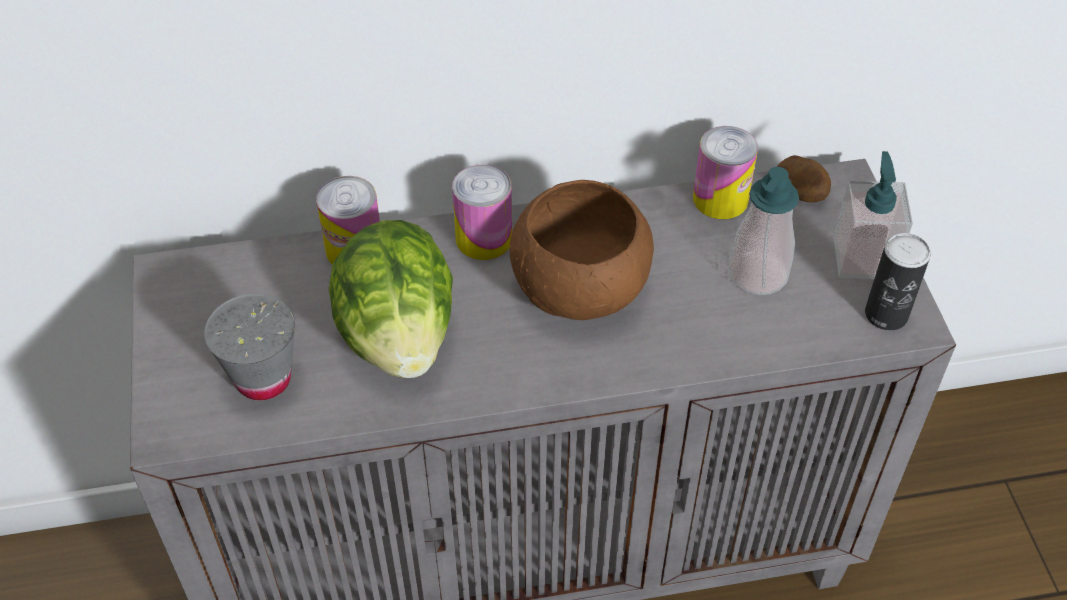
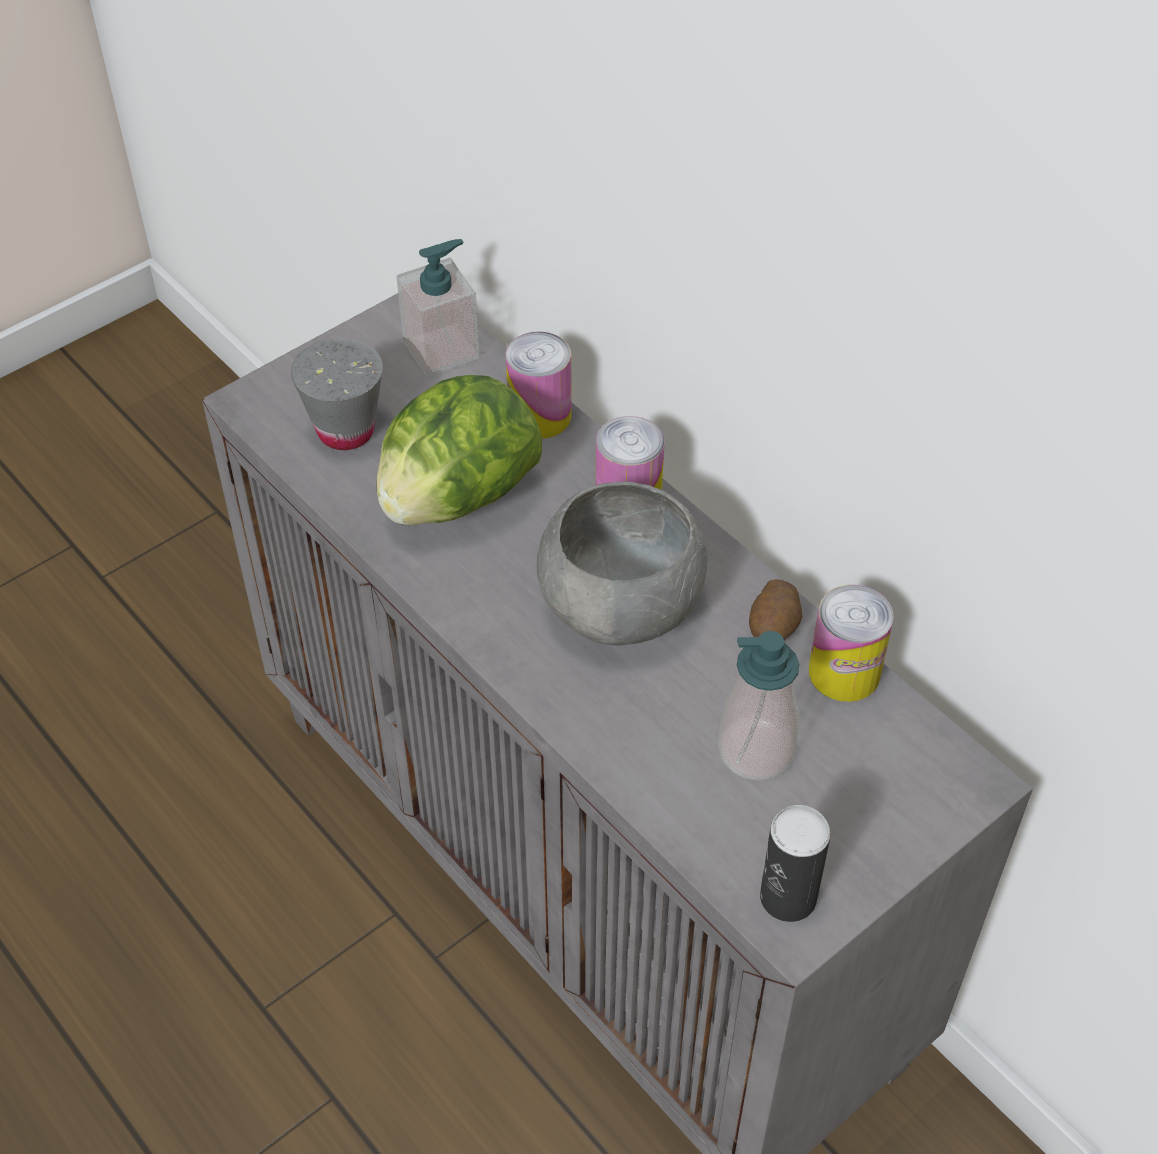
camera: 60 degrees right, 0 degrees up
(579, 288) = (618, 605): brown bowl -> grey bowl
(802, 190) = (922, 743): potato -> potato (774, 626)
(863, 258) = (860, 843): soap dispenser -> soap dispenser (441, 350)

